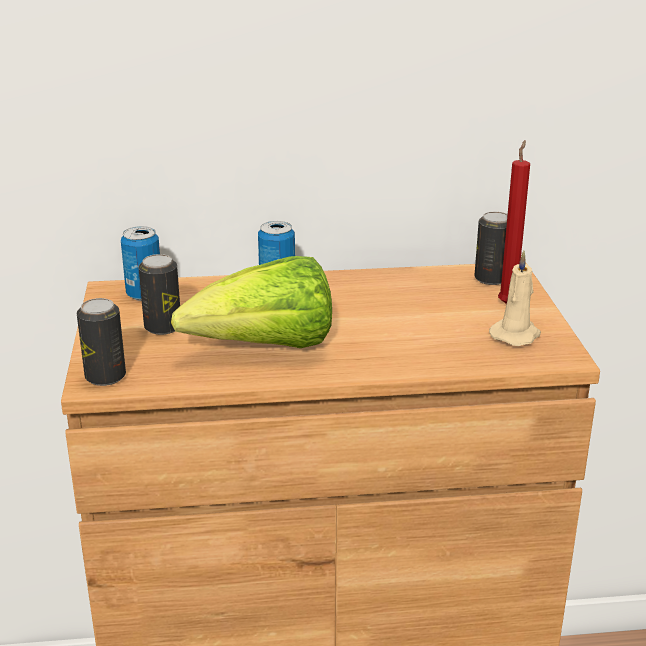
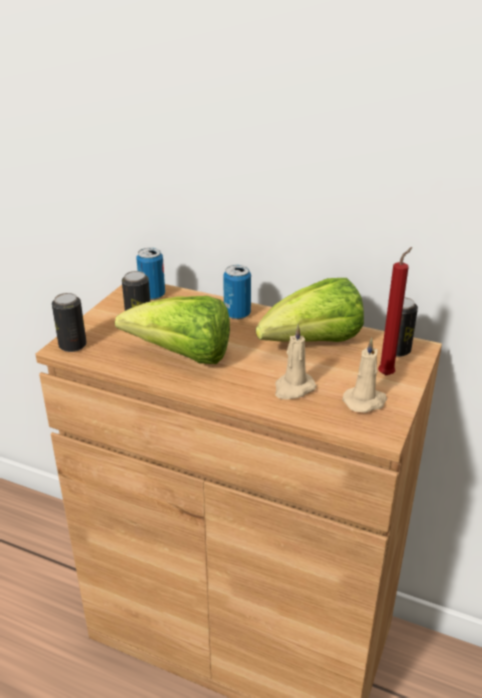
camera: 30 degrees right, 5 degrees up
(399, 296) = (313, 344): none -> lettuce
(429, 344) = (293, 388): none -> beige candle

